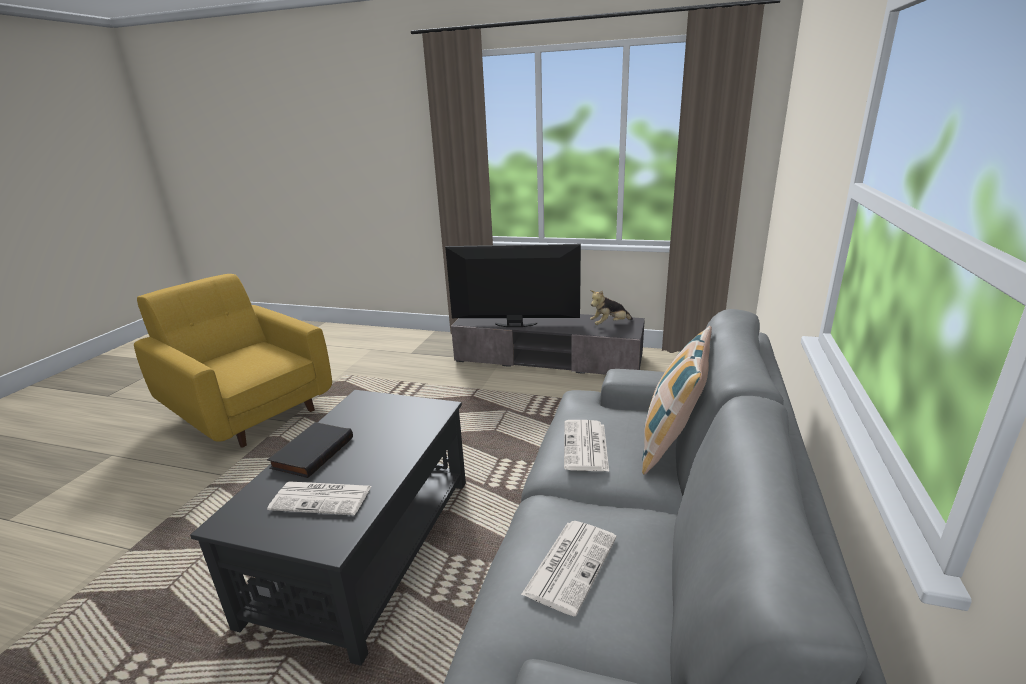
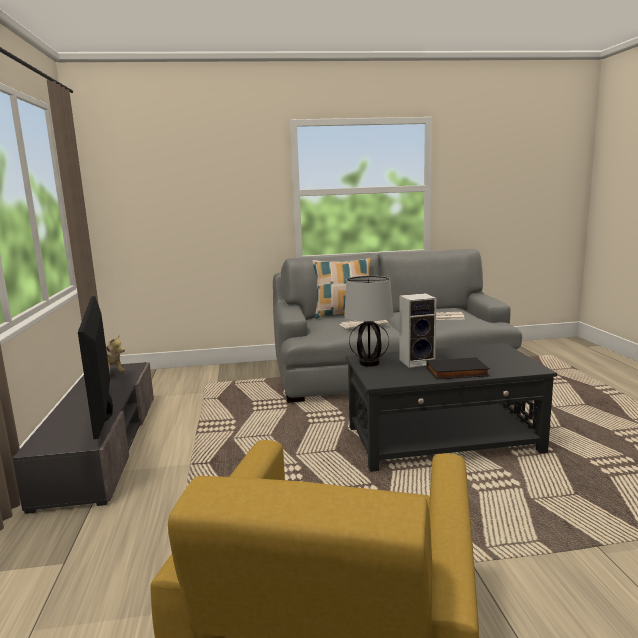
camera: 115 degrees left, 10 degrees down
(323, 498) = (481, 357): newspaper -> none
(377, 440) = (418, 362): none -> speaker
(416, 408) = (369, 363): none -> table lamp

